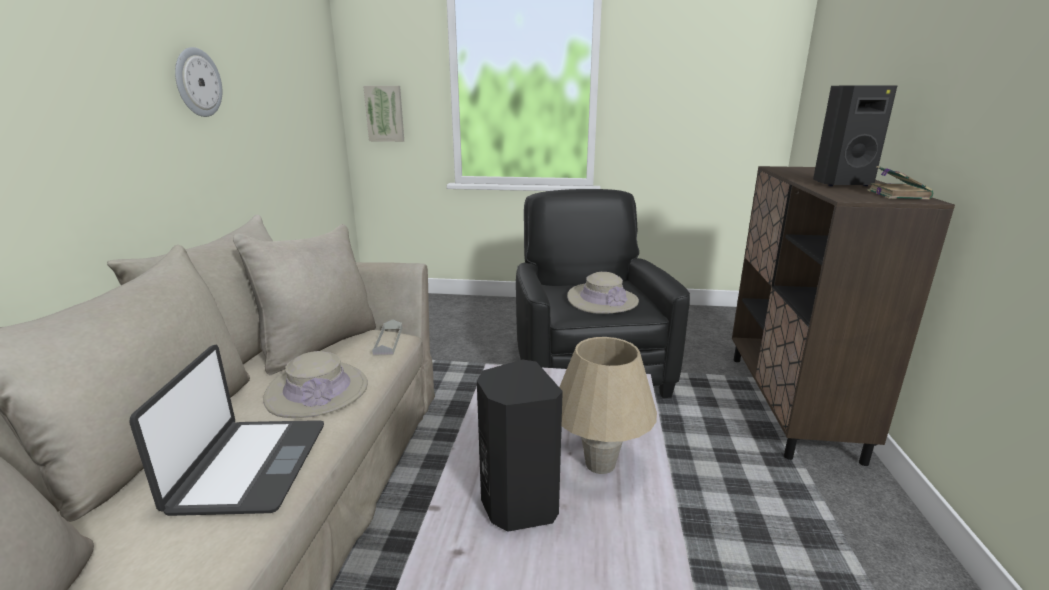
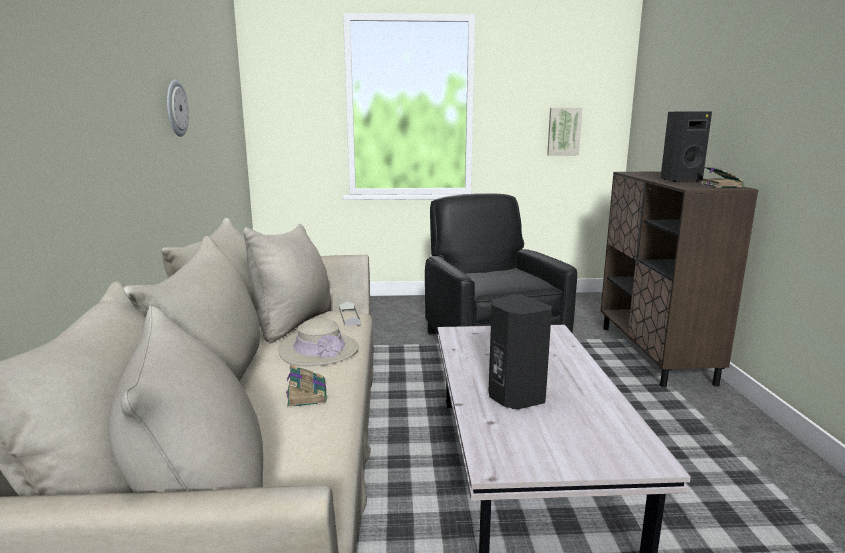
camera: 10 degrees left, 5 degrees down
(249, 466) = (306, 394): laptop -> book
(385, 113) = (285, 135): picture -> picture (563, 131)
(600, 464) = (557, 374): beige table lamp -> none
(602, 300) = (506, 280): beige hat -> none

